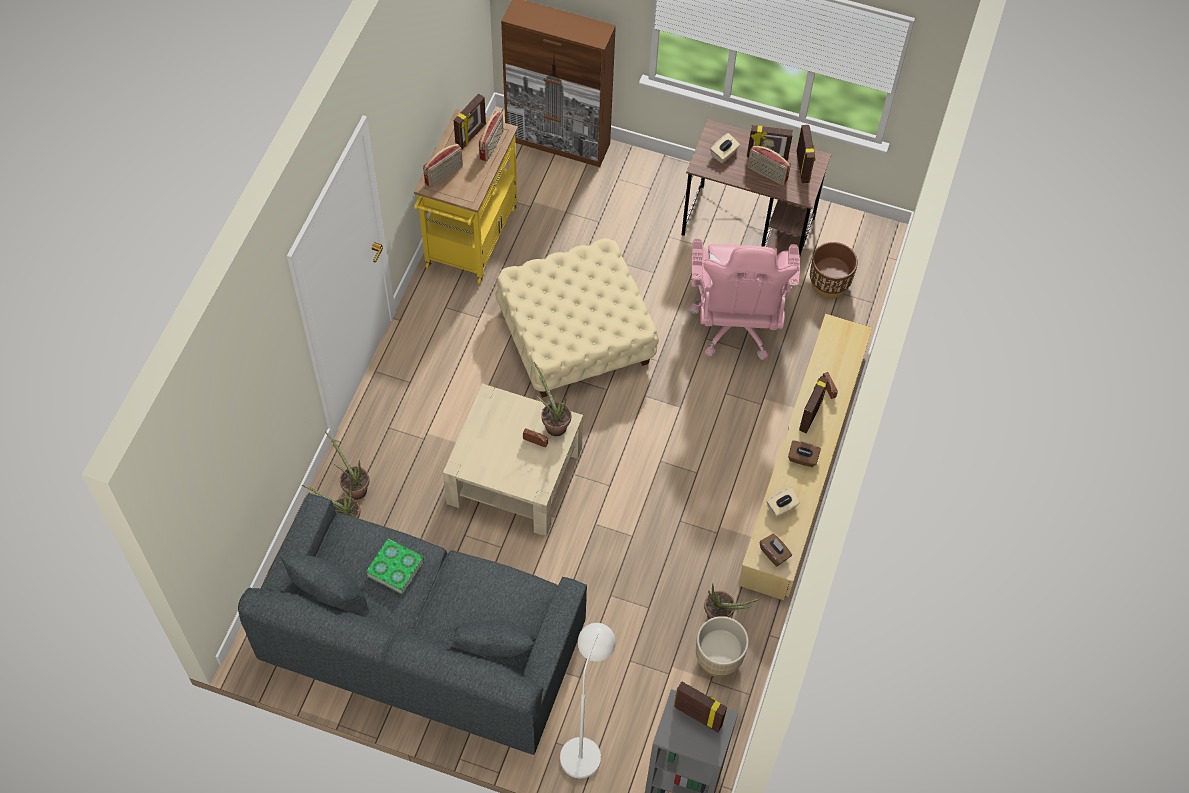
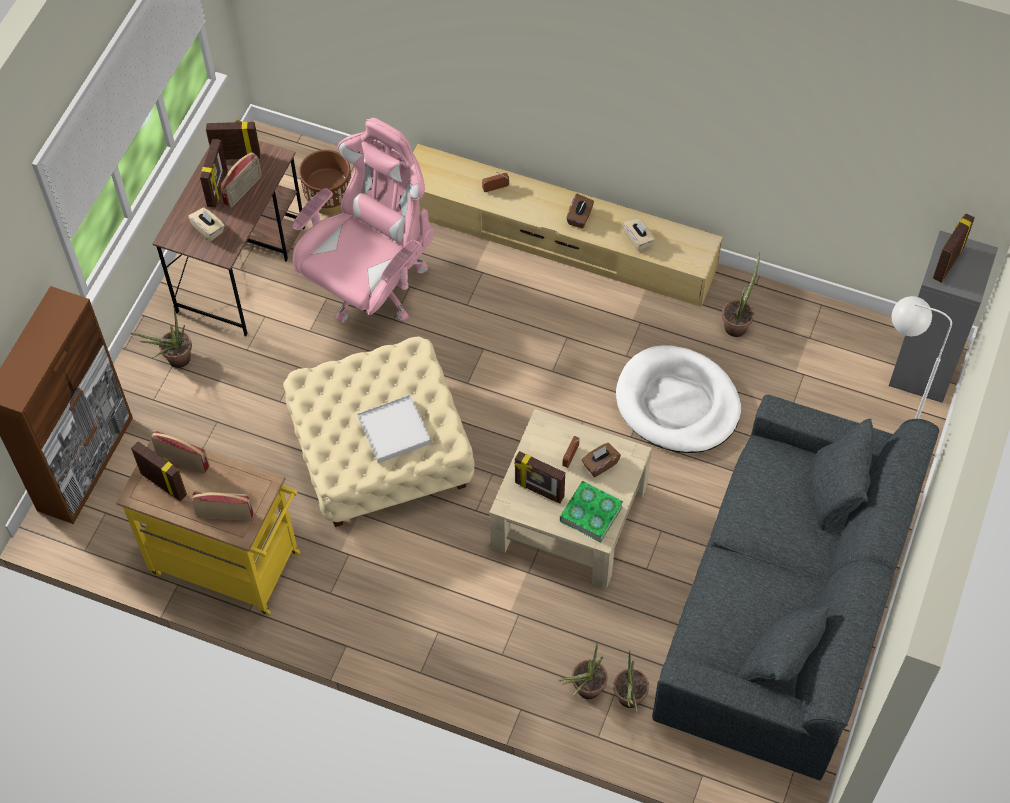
camera: 85 degrees left, 0 degrees up
(395, 568) = (745, 592): book -> book (591, 514)
(444, 175) = (225, 514): radio -> radio turned 45 degrees counterclockwise
(553, 423) = (546, 438): potted plant -> potted plant (174, 361)
(560, 315) = (394, 430): none -> white tray
(631, 562) = (677, 403): none -> white dog bed
(718, 658) = (784, 329): beige planter -> none
(735, 319) = (369, 289): pink office chair -> pink office chair turned 60 degrees counterclockwise
(774, 554) = (692, 250): brown tissue box -> brown tissue box (600, 464)
(810, 415) = (527, 207): picture frame -> picture frame (539, 490)

